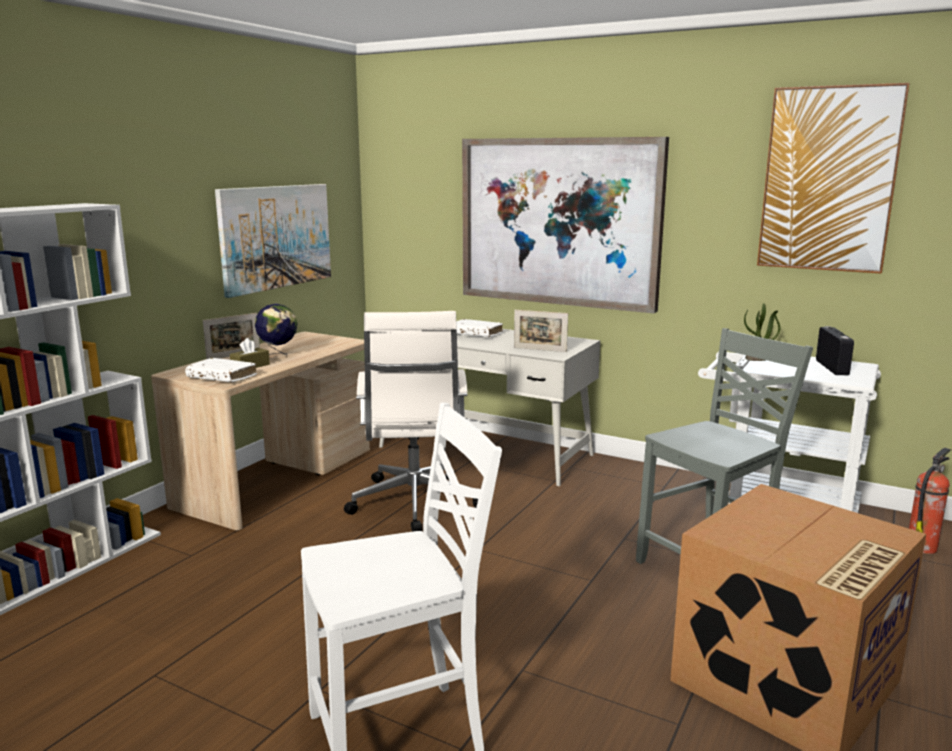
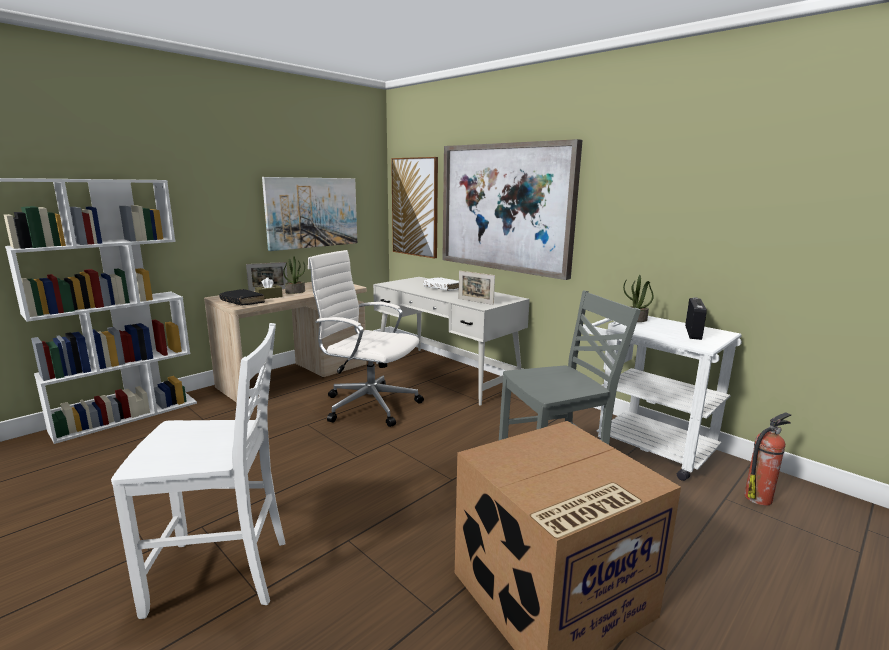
camera: 15 degrees right, 0 degrees up
(222, 377) = (242, 302): white book -> black book
(278, 355) = (295, 292): globe -> potted plant
(414, 504) = (368, 404): white office chair -> white office chair turned 105 degrees clockwise
(828, 180) = (705, 172): picture -> picture (415, 207)

